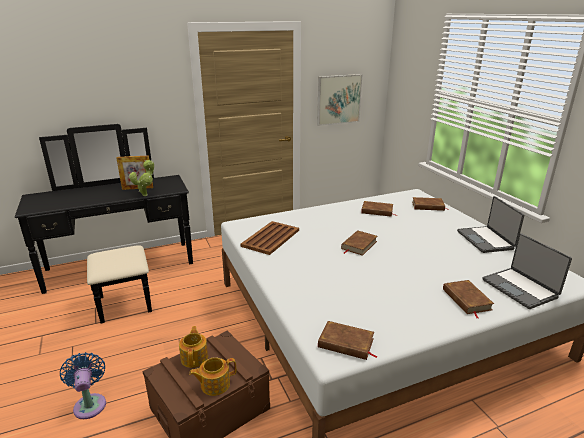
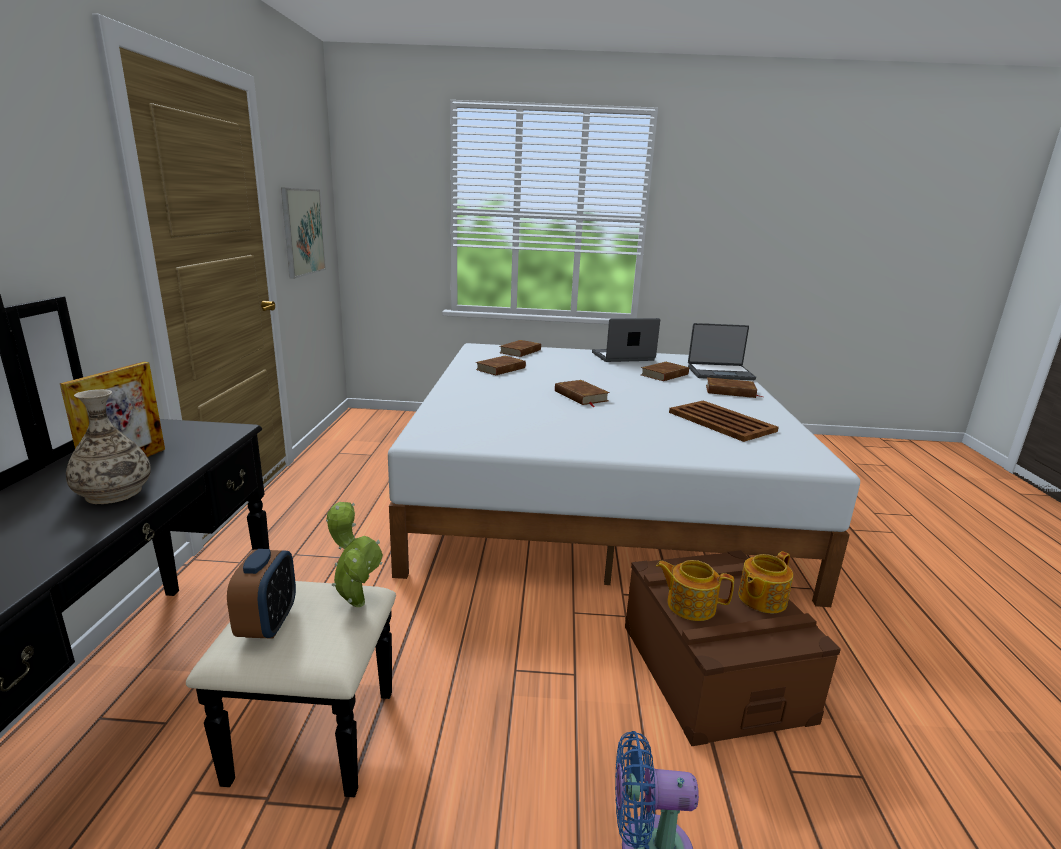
camera: 65 degrees left, 5 degrees down
(110, 254) = (268, 624): none -> alarm clock
(116, 195) = (114, 493): none -> vase
(146, 194) = (194, 460): potted plant -> potted plant (356, 601)
(214, 384) = (761, 599): teapot -> teapot turned 45 degrees clockwise
(270, 238) = (504, 430): brown tray -> brown tray (722, 422)
(346, 343) = (795, 451): brown book -> brown book (664, 375)
(486, 240) = (623, 357): laptop -> laptop turned 150 degrees clockwise

